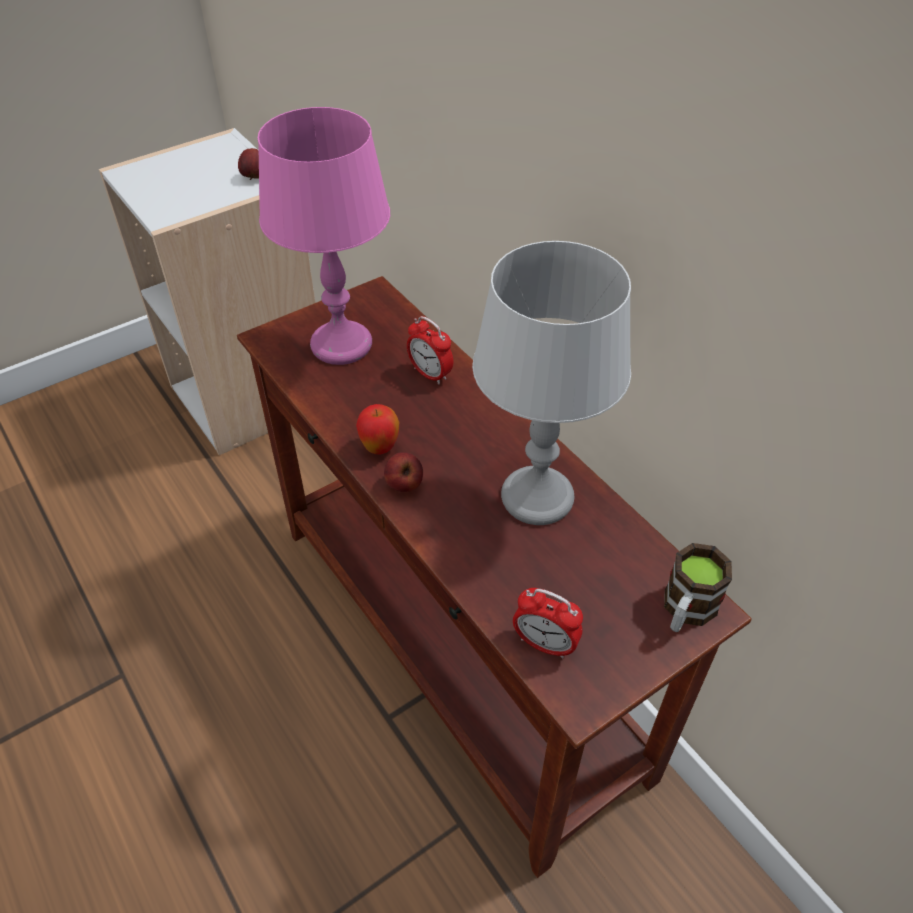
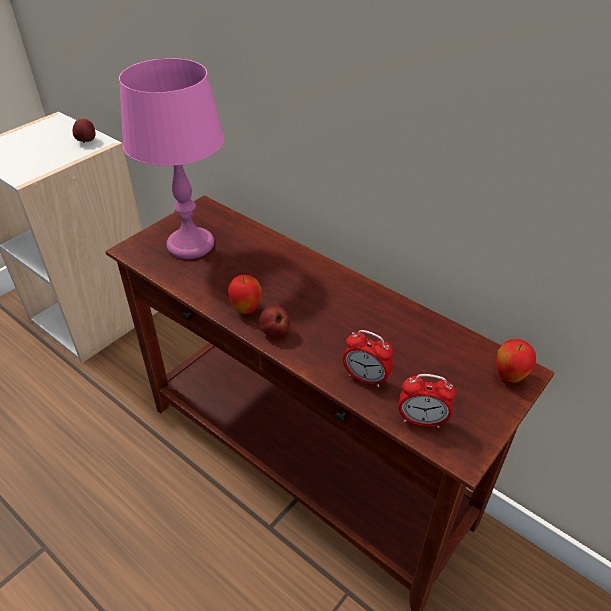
camera: 15 degrees left, 5 degrees down
(430, 374) = (265, 253): alarm clock -> alarm clock (365, 378)
(536, 497) = (374, 322): grey table lamp -> none
(685, 611) = (509, 376): mug -> apple

